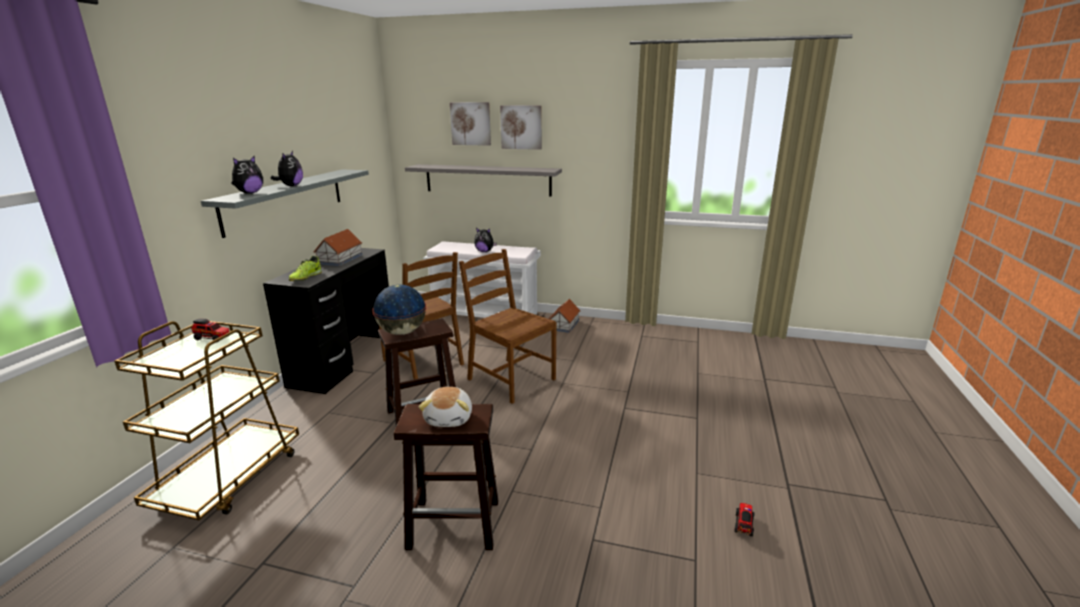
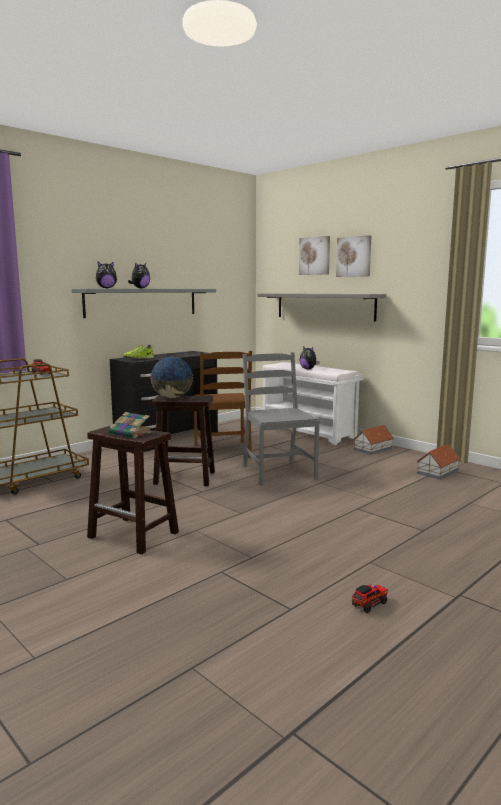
camera: 30 degrees right, 10 degrees down
(340, 259) = (177, 354): toy house -> toy house (438, 472)
(450, 418) = (131, 433): plush toy -> book
(510, 379) = (277, 472): brown chair -> grey chair

